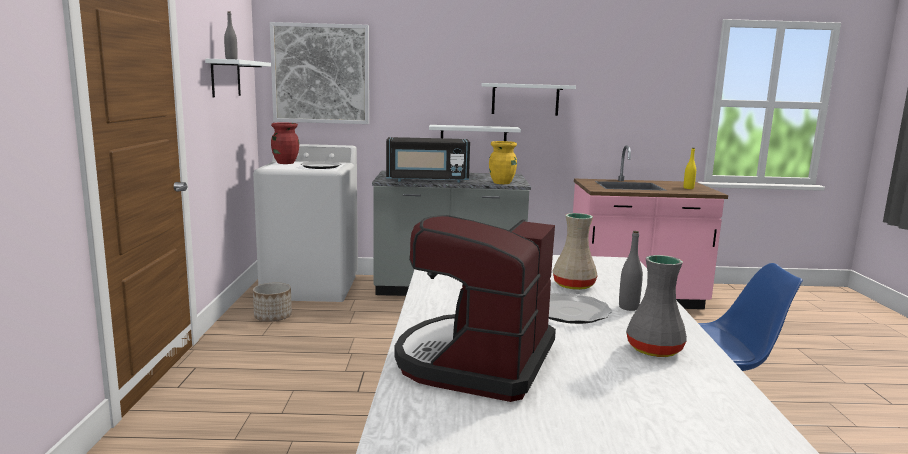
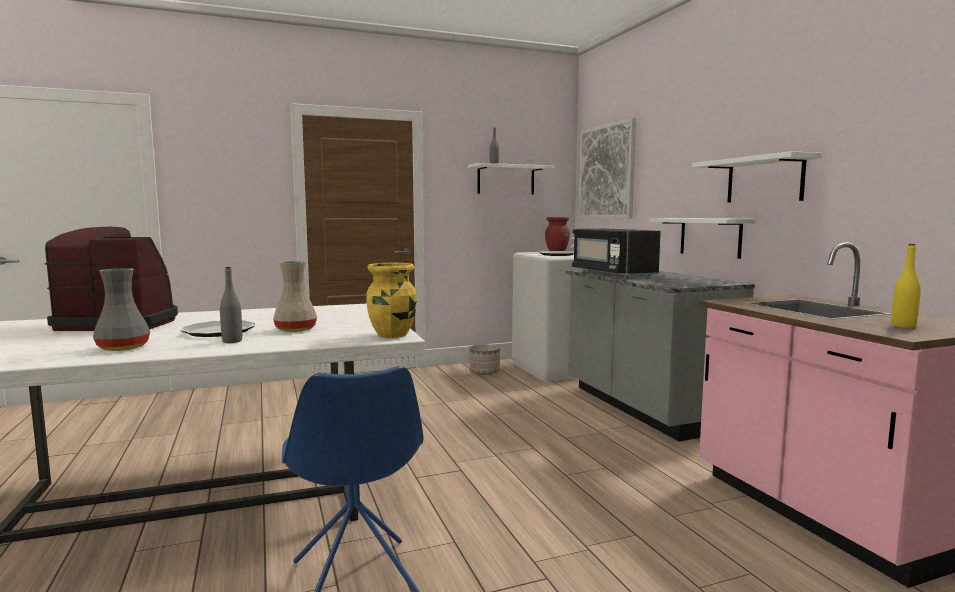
camera: 70 degrees right, 5 degrees down
(502, 183) = (661, 283): yellow vase -> yellow vase (393, 335)

